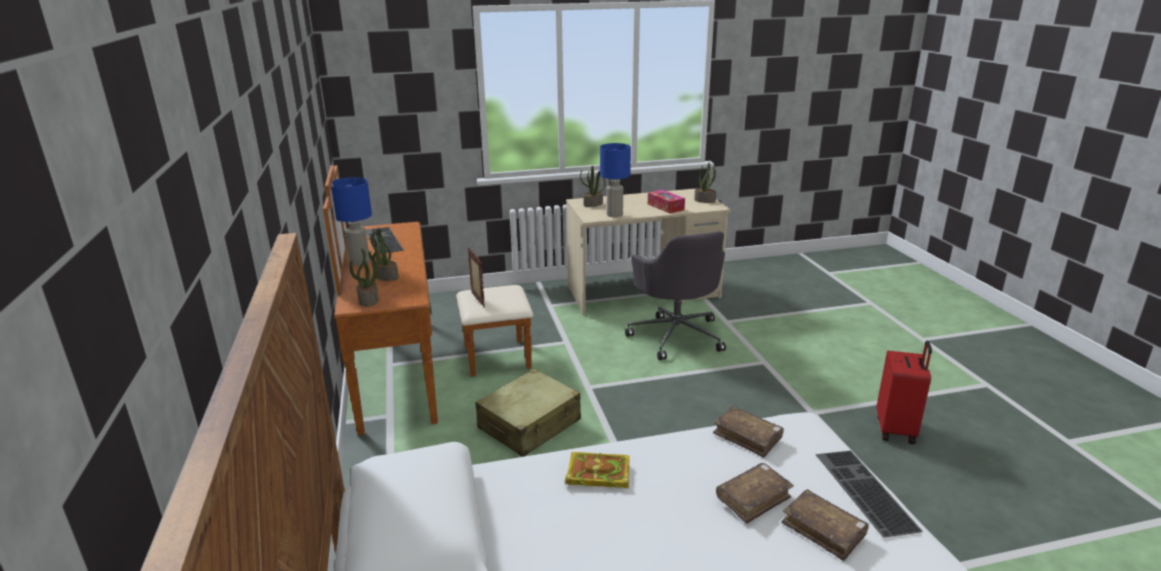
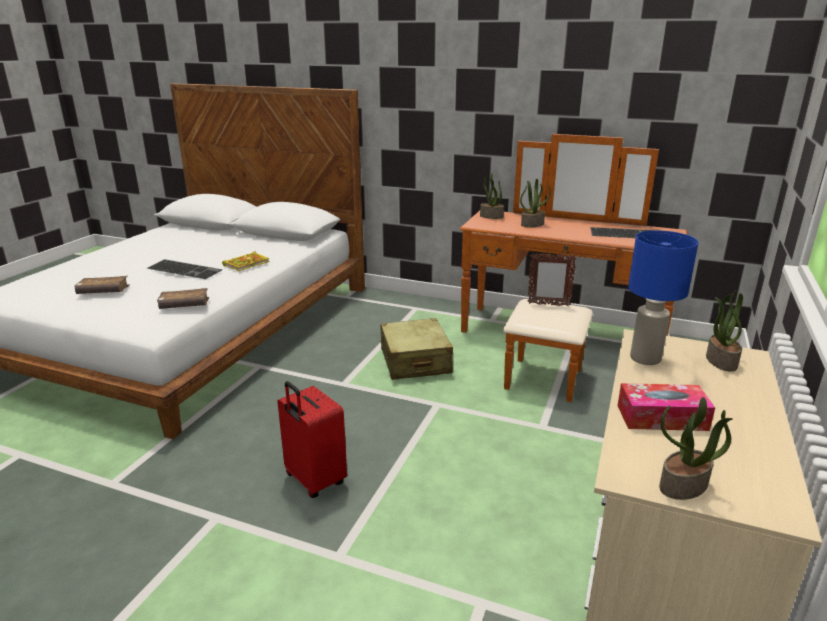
camera: 125 degrees right, 0 degrees up
(359, 262) = (576, 222): blue table lamp -> none
(676, 335) = (484, 517): grey office chair -> none
(753, 498) = (153, 287): brown book -> none
(862, 490) = (87, 312): keyboard -> keyboard (185, 269)
(896, 430) = (102, 561): red suitcase -> red suitcase (314, 480)

